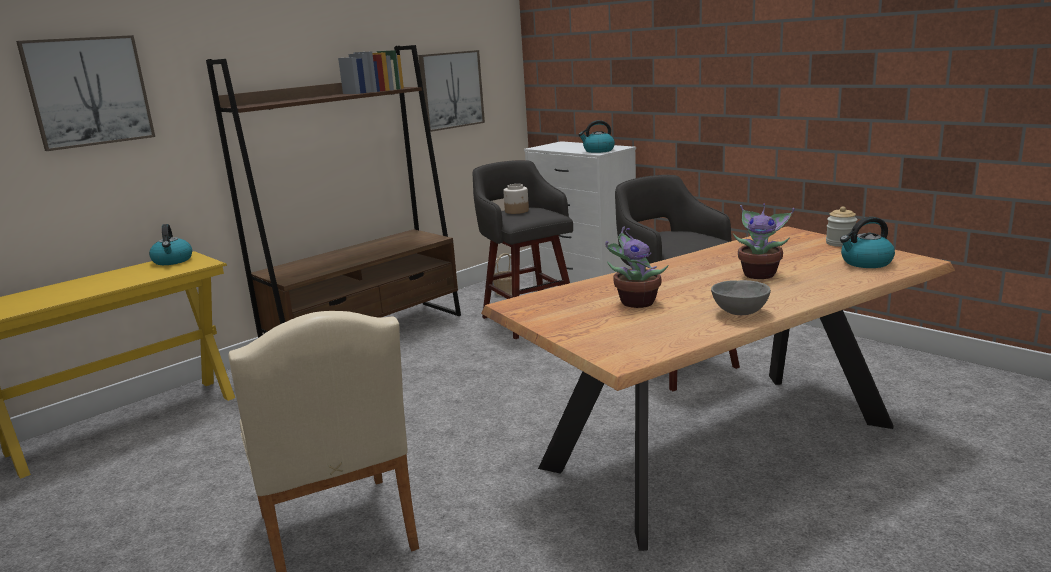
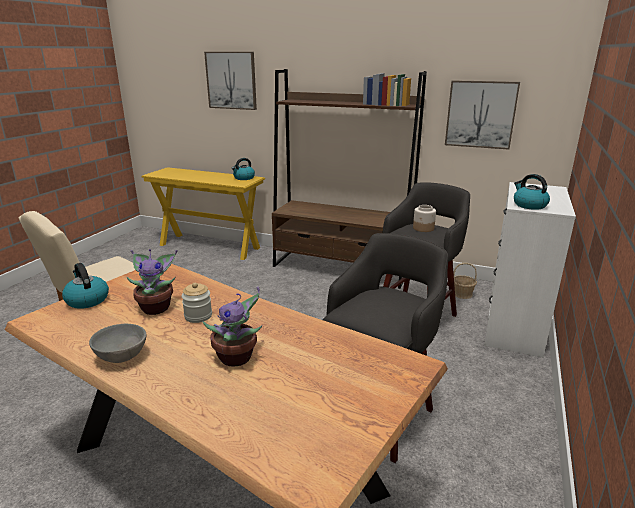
camera: 65 degrees right, 5 degrees up
(840, 243) = (380, 407): jar -> jar (198, 316)
(865, 263) = (295, 431): kettle -> kettle (87, 300)

